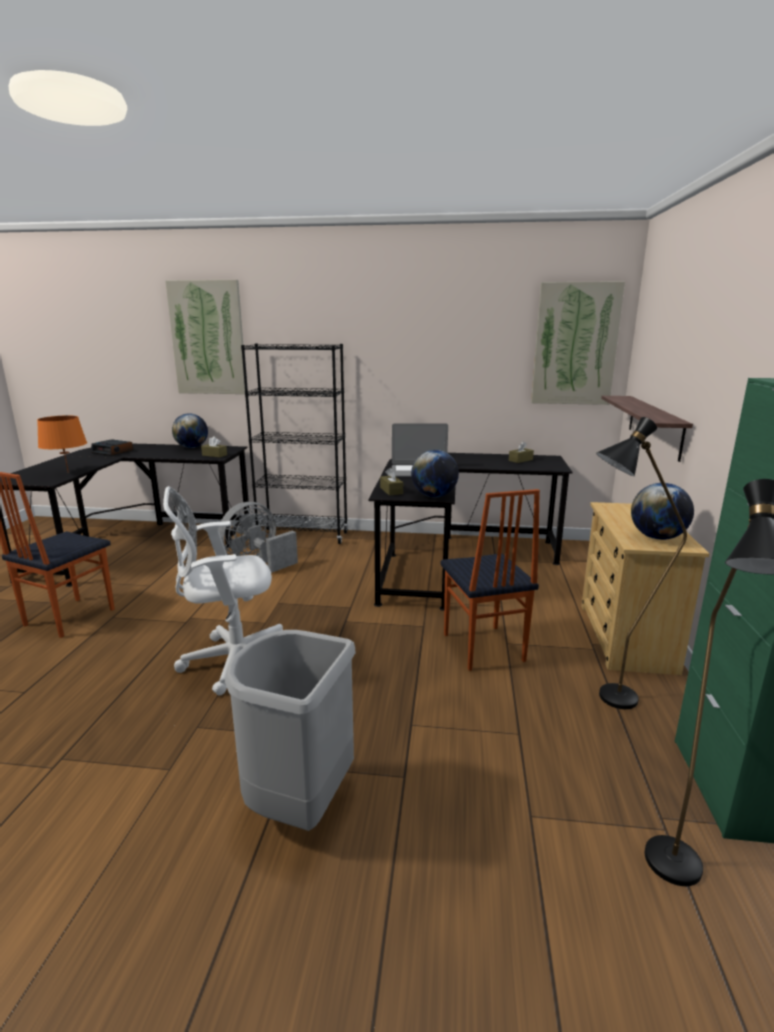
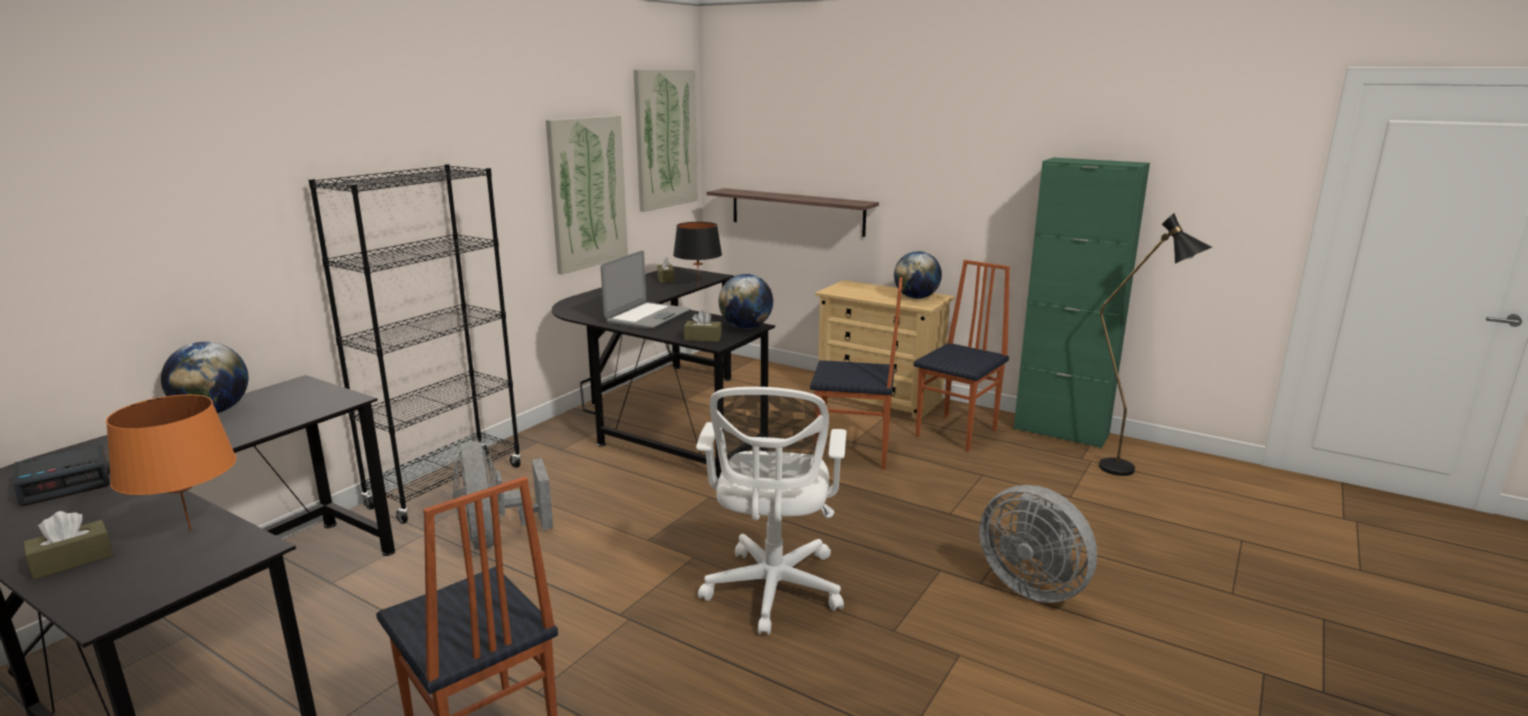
camera: 65 degrees left, 0 degrees up
(208, 338) = (196, 180): picture -> picture (587, 193)
(214, 455) = (324, 400): brown tissue box -> brown tissue box (72, 560)
(298, 804) = (1033, 586): grey trash can -> grey fan
(519, 469) = (698, 286): none -> black table lamp
(606, 700) = (958, 433): black floor lamp -> chair

